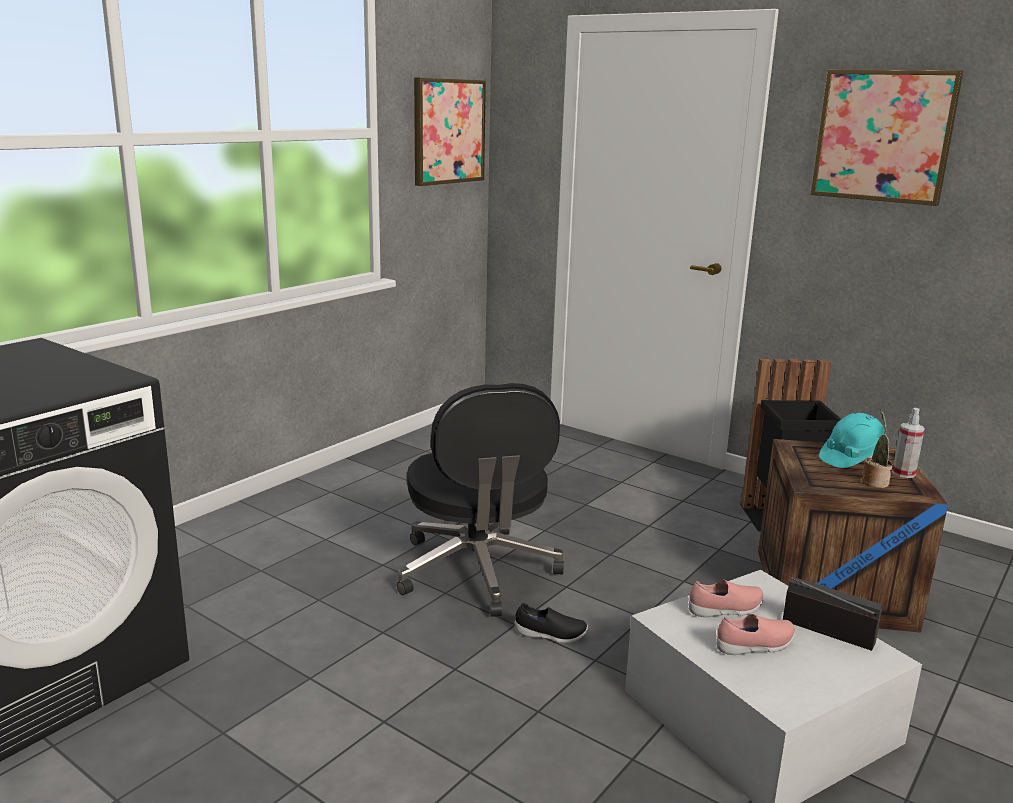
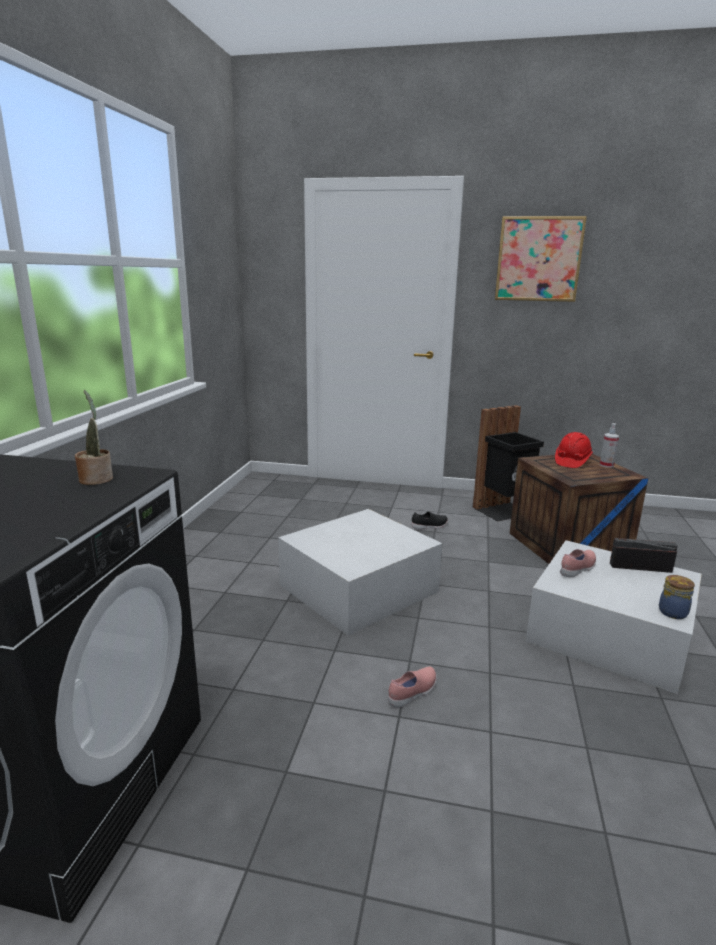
camera: 25 degrees left, 0 degrees up
(448, 131) = (221, 265): picture -> none
(477, 572) = (359, 588): black office chair -> white storage box
(550, 635) = (447, 618): black shoe -> black shoe (429, 526)
(755, 646) = (618, 587): pink shoe -> pink shoe (413, 693)
(794, 697) = (672, 612): none -> jar
(852, 458) = (572, 461): turquoise hard hat -> red hard hat
(874, 482) = (600, 472): potted plant -> potted plant (96, 479)

